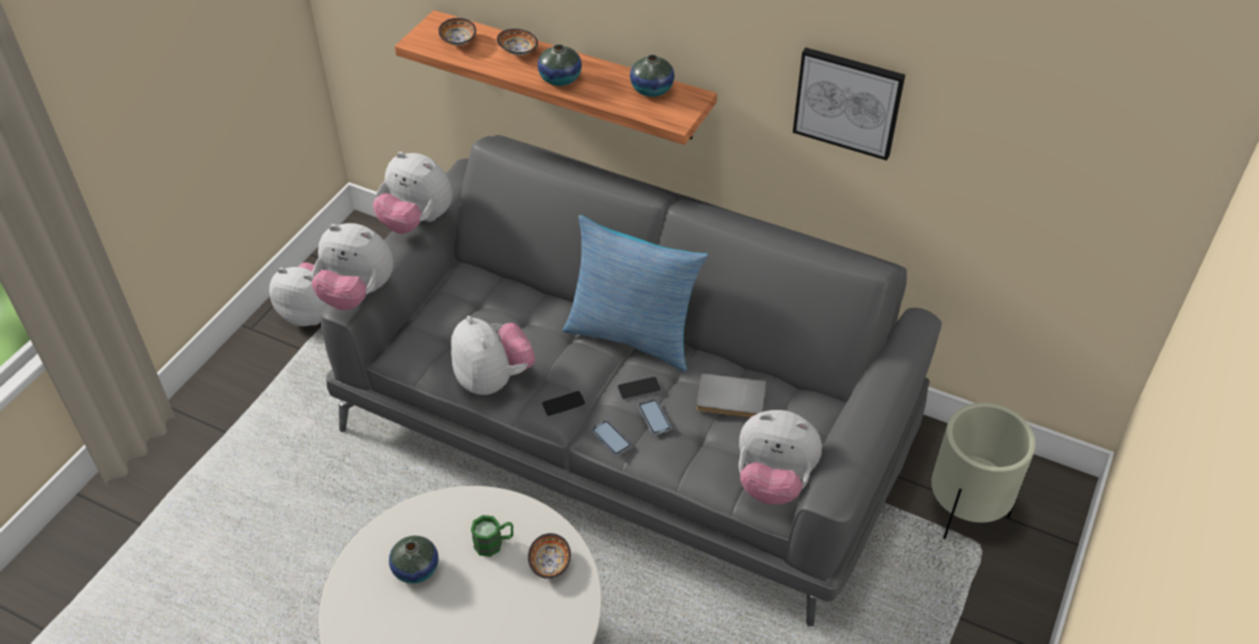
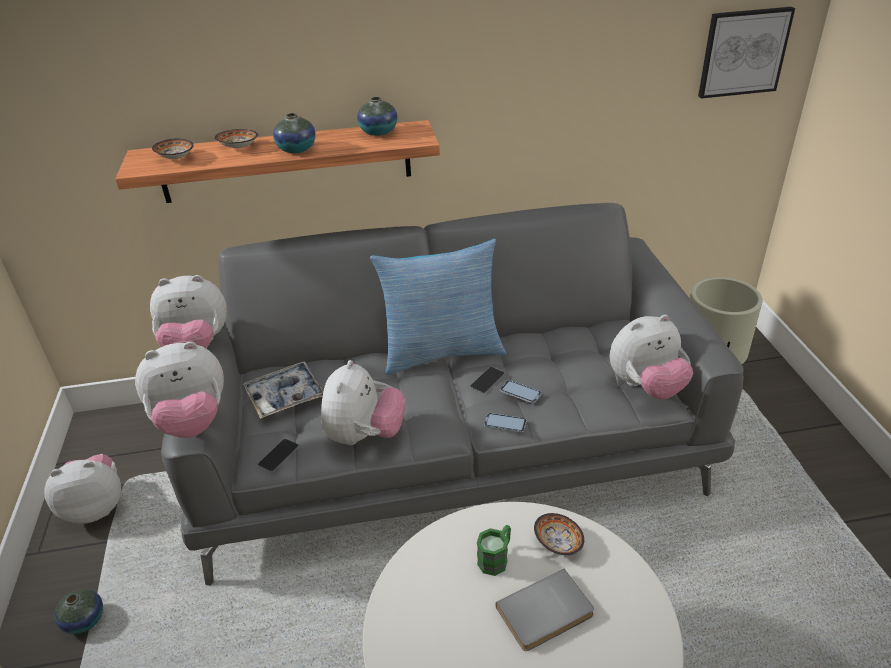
camera: 35 degrees left, 10 degrees down
(416, 569) = (452, 626): vase -> vase (84, 620)
(465, 305) = (285, 396): none -> tray
(493, 379) = (364, 435): plush toy -> plush toy turned 75 degrees clockwise
(563, 404) = (442, 421): phone -> phone (278, 455)
(730, 400) = (559, 353): grey book -> grey book (546, 614)
(848, 102) = (542, 79): picture -> picture (743, 52)

